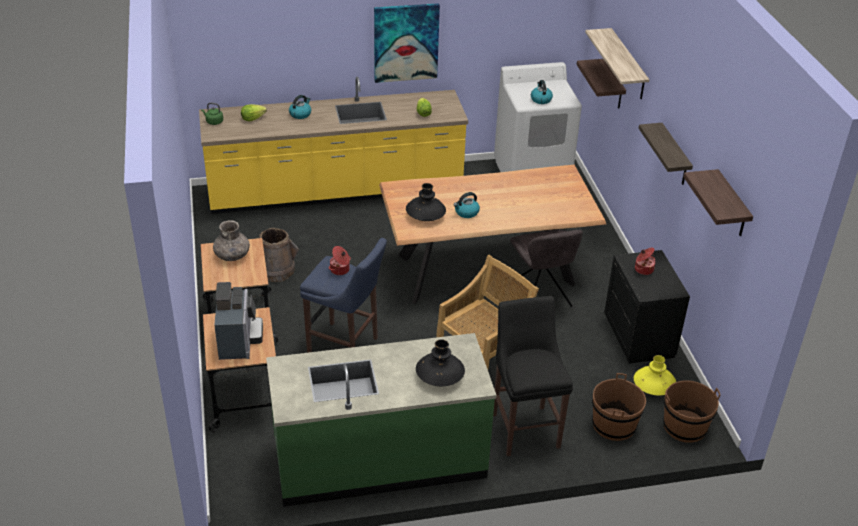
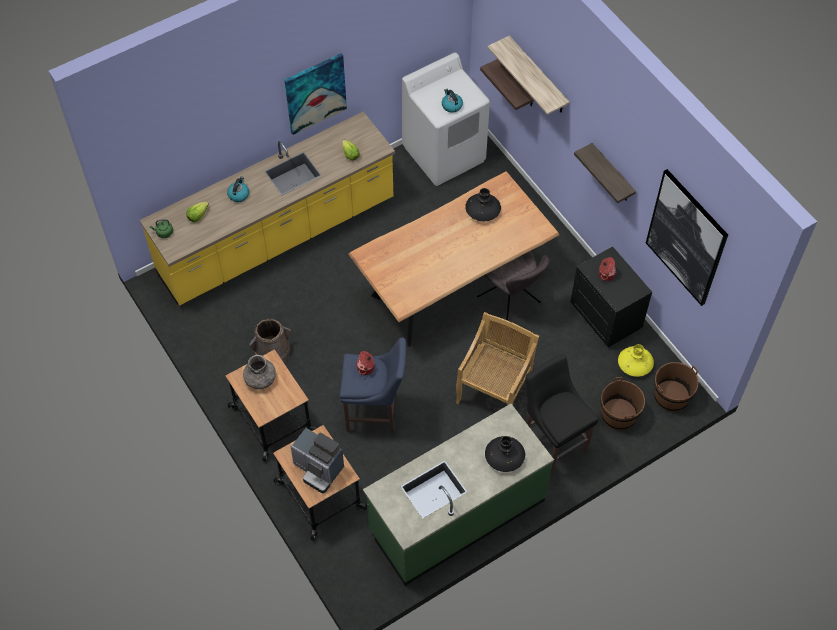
camera: 20 degrees left, 20 degrees up
(239, 341) = (318, 469): coffee machine -> coffee machine turned 150 degrees clockwise
(425, 215) = (408, 280): black vase -> black vase (482, 211)
(466, 212) = (440, 264): kettle -> none
(732, 205) = (686, 238): shelf -> picture

